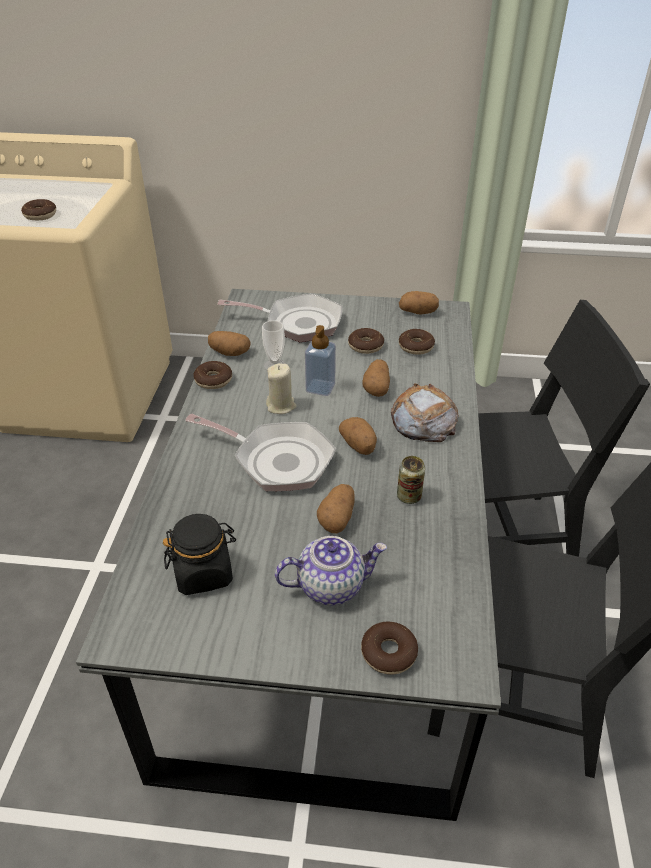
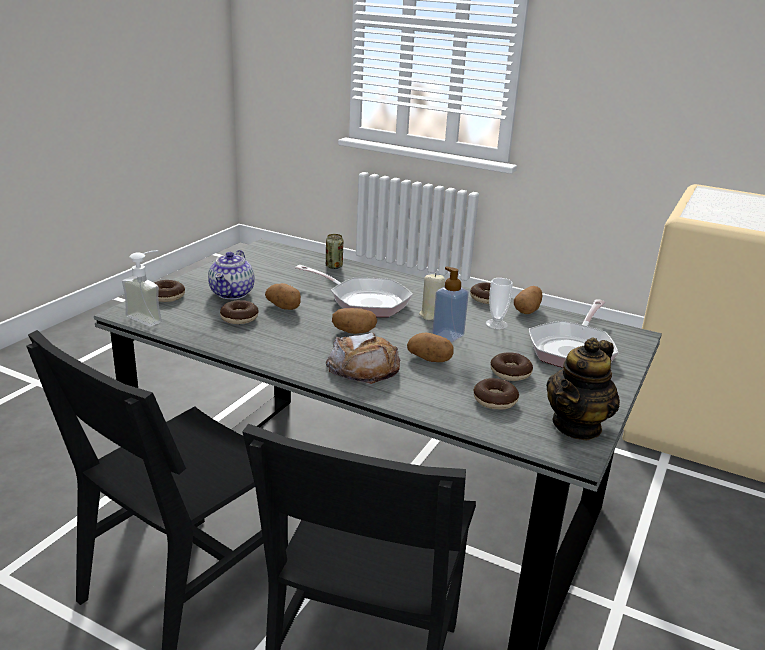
camera: 110 degrees right, 15 degrees down
(40, 215) = (709, 210): donut -> donut (239, 318)
(204, 572) = (284, 267): black jar -> none
(277, 460) = (364, 301): frying pan -> frying pan turned 105 degrees counterclockwise
(409, 496) = (278, 335): can -> can (334, 266)
(418, 312) = (577, 426): potato -> teapot
(457, 633) = (150, 317): none -> soap dispenser

